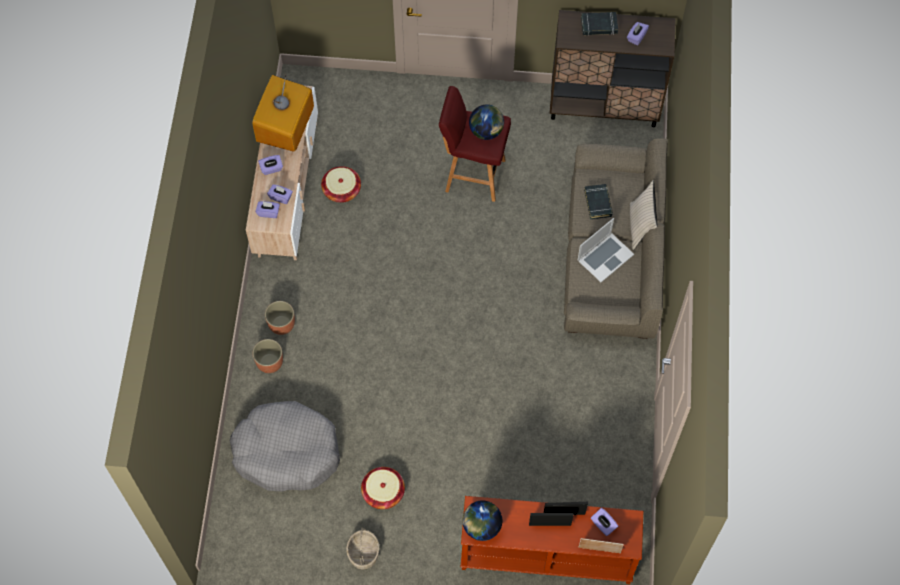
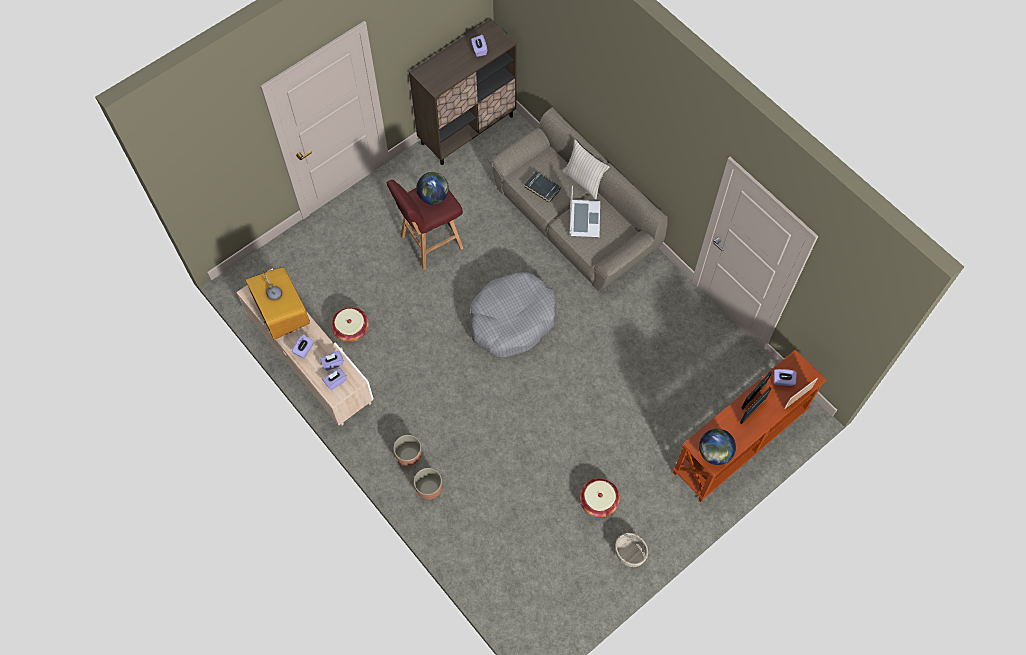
camera: 45 degrees left, 0 degrees up
(286, 452) = (507, 537): grey dog bed -> grey dog bed (512, 320)
(599, 26) = (447, 61): black book -> none

